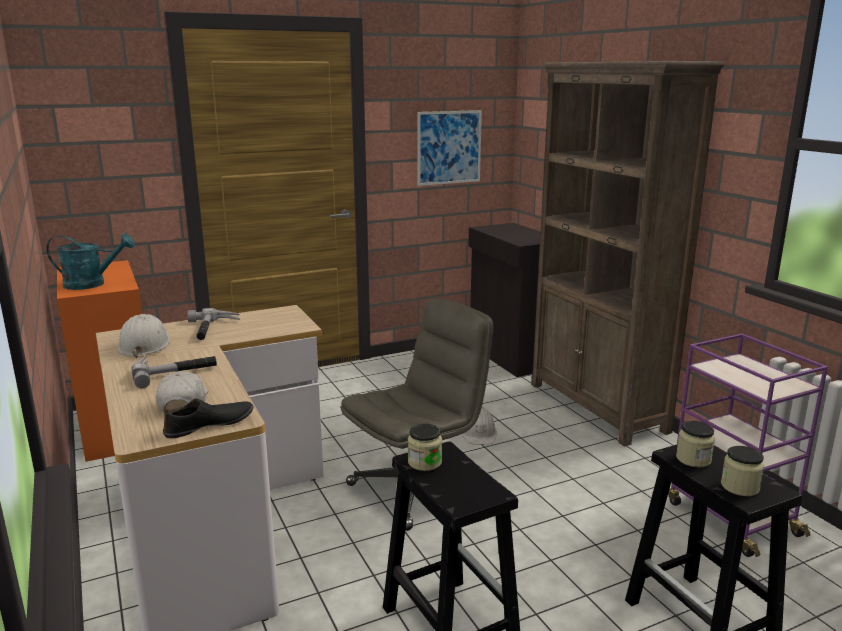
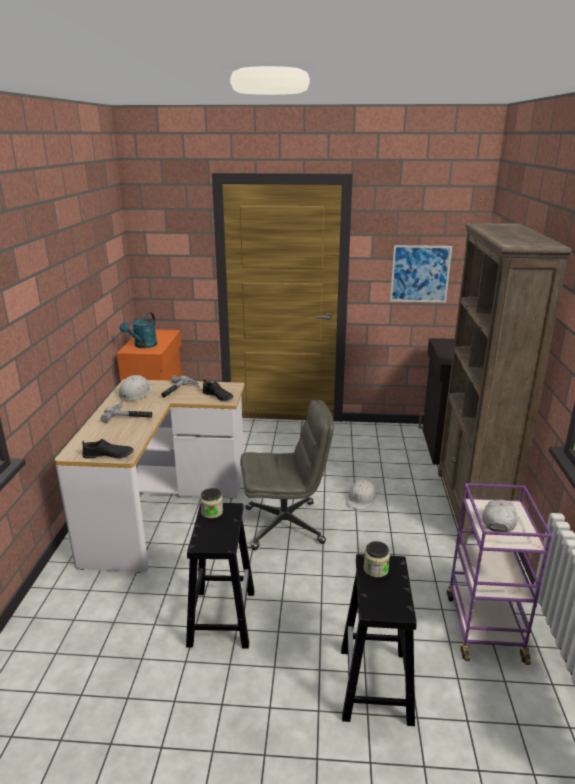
camera: 30 degrees right, 5 degrees up
(92, 284) = (143, 346): turquoise watering can -> turquoise watering can turned 90 degrees clockwise
(183, 402) = (113, 437): white cap -> white cap (498, 520)
(281, 325) = (217, 396): none -> black shoe
(739, 487) = (379, 600): jar -> none

